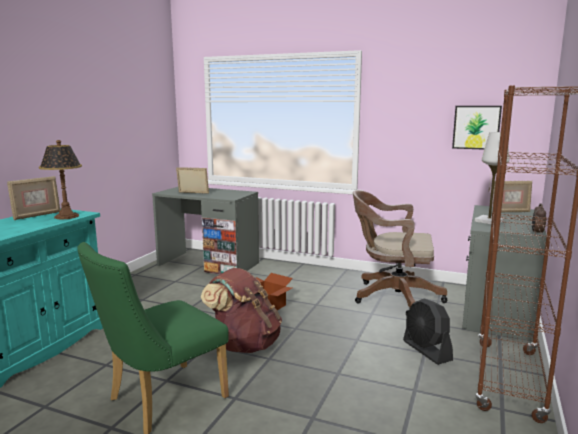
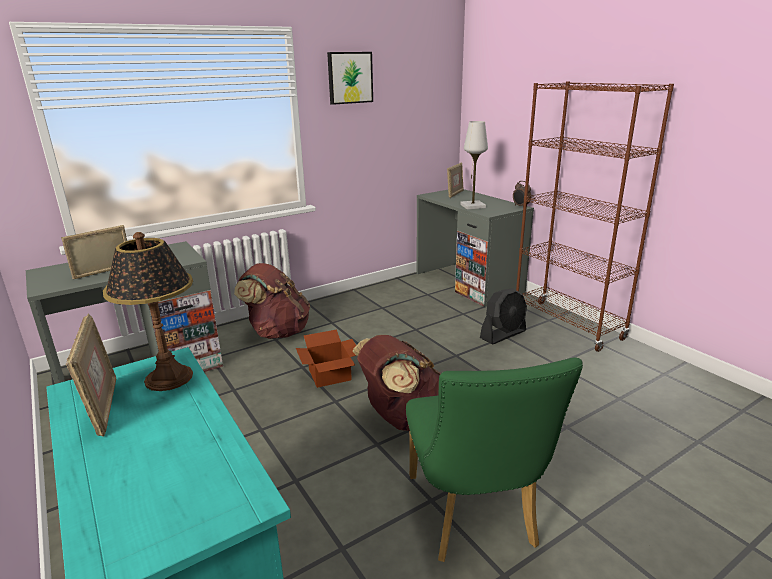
camera: 55 degrees left, 10 degrees up
(295, 276) = (277, 332): none -> brown backpack
(392, 297) = (396, 308): brown office chair -> none
(427, 350) = (503, 334): black fan -> black fan turned 45 degrees counterclockwise
(476, 127) = (410, 116): picture -> picture (349, 78)

